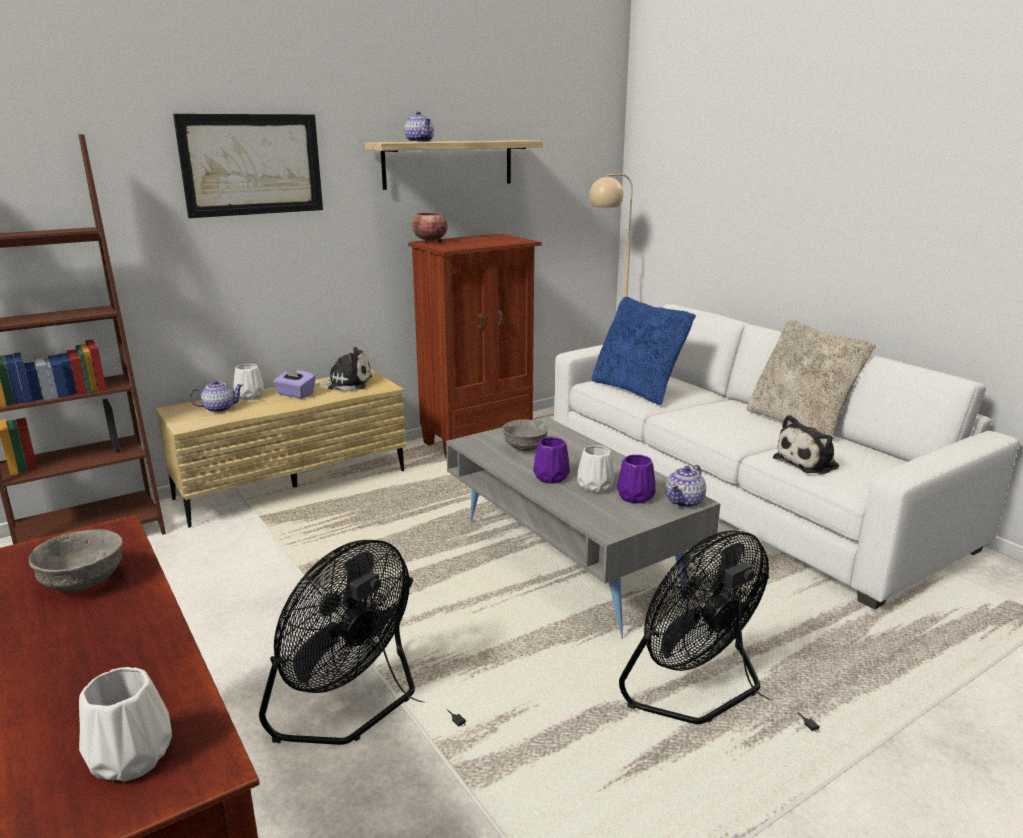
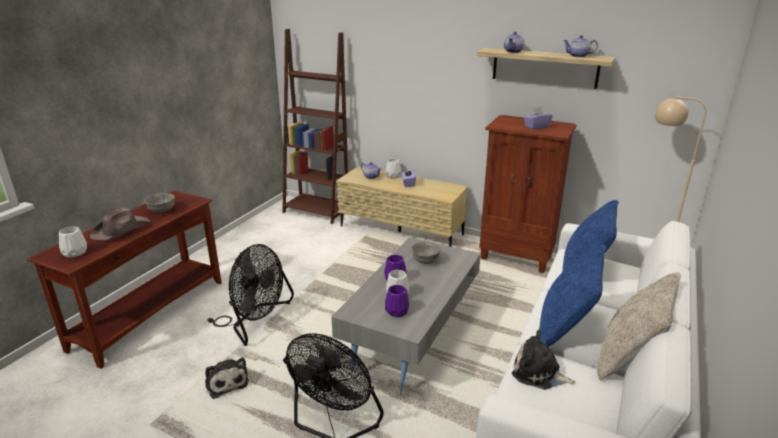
camera: 60 degrees right, 5 degrees up
(100, 656) = (121, 229): none -> brown hat
(252, 164) = (417, 54): picture -> none
(347, 383) = (438, 188): plush toy -> plush toy (226, 382)
(370, 705) = (253, 321): black fan -> black fan turned 105 degrees clockwise
(430, 241) = (509, 118): bowl -> none
(484, 241) = (536, 127): none -> purple tissue box
(685, 501) = (407, 329): teapot -> teapot (578, 56)
(738, 428) = (565, 329): none -> blue pillow

